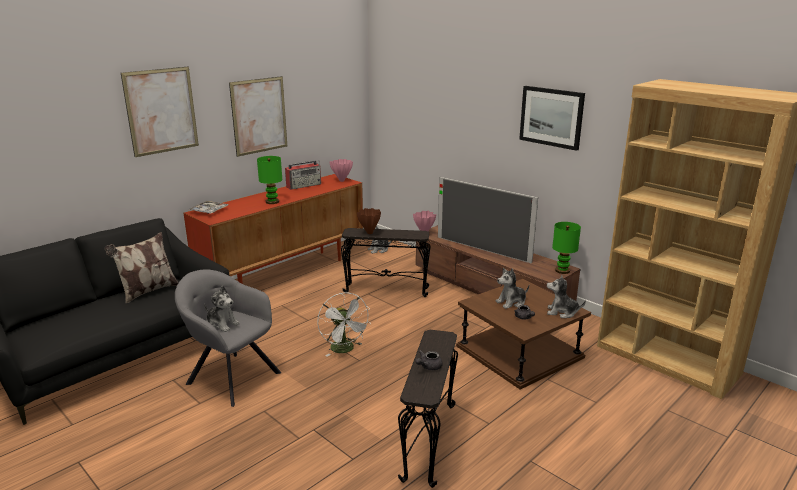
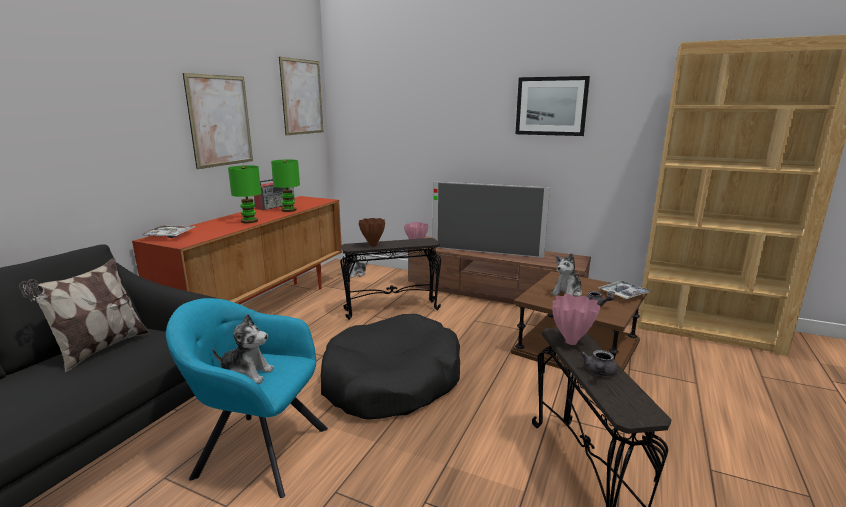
camera: 20 degrees left, 5 degrees down
(161, 111) = (92, 97): picture -> picture (302, 97)
(231, 377) = (257, 451): grey armchair -> turquoise armchair
(342, 181) = (316, 200): pink vase -> pink vase (572, 342)
(345, 350) = (392, 381): white fan -> black dog bed
(562, 271) = (578, 260): green table lamp -> green table lamp (288, 210)
(562, 312) = (623, 294): plush toy -> tray

